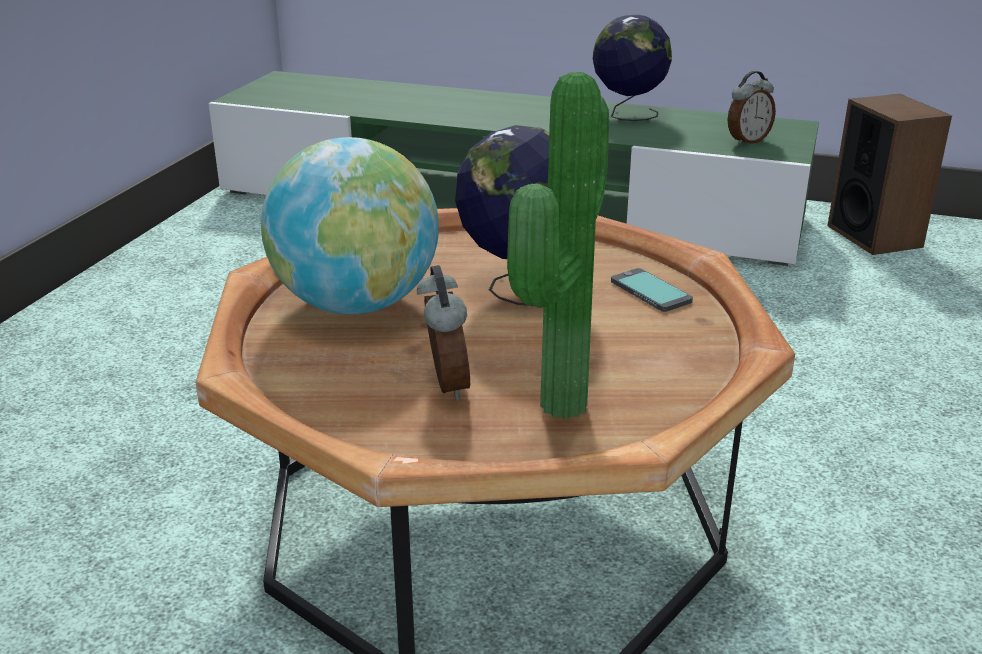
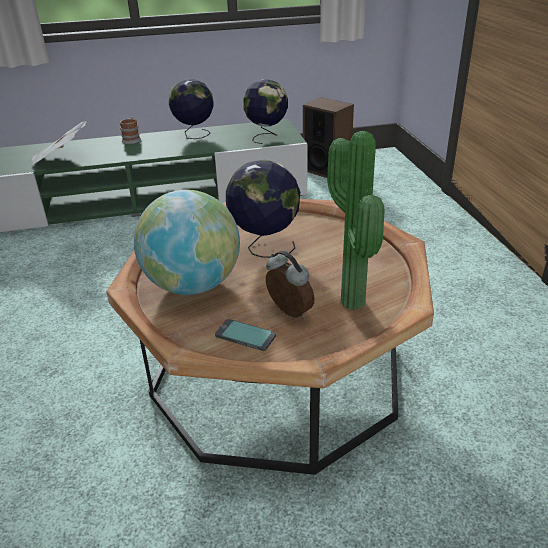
camera: 30 degrees left, 5 degrees up
(400, 108) = (60, 159): none -> newspaper
(527, 102) = (132, 139): none -> mug
(650, 292) = (326, 230): phone -> phone (245, 336)
(747, 141) = (266, 137): alarm clock -> globe

